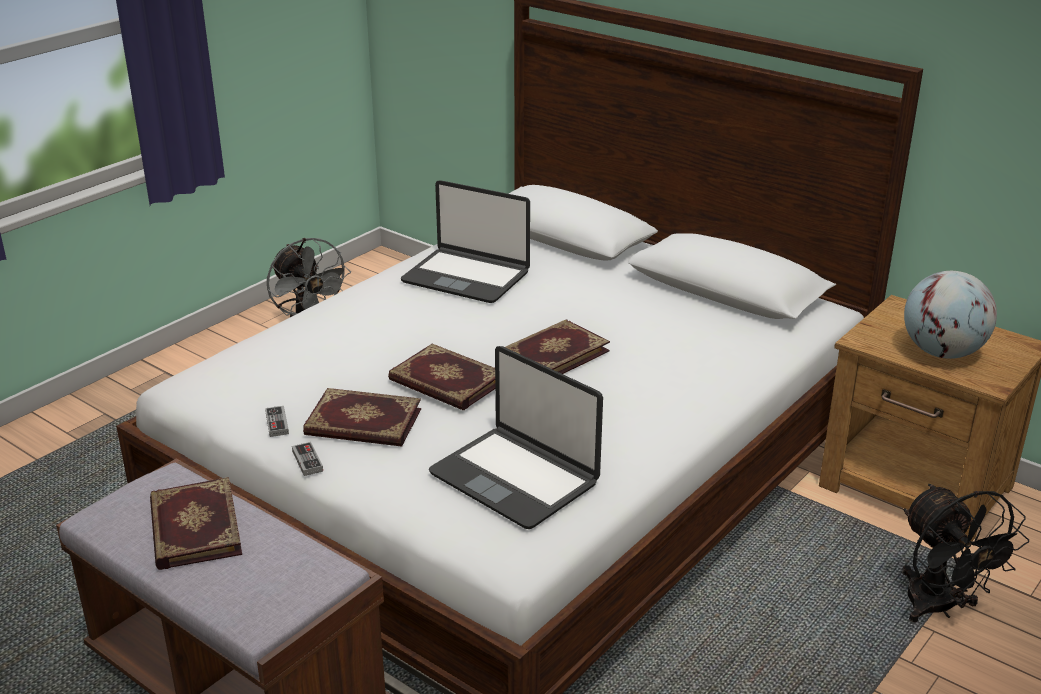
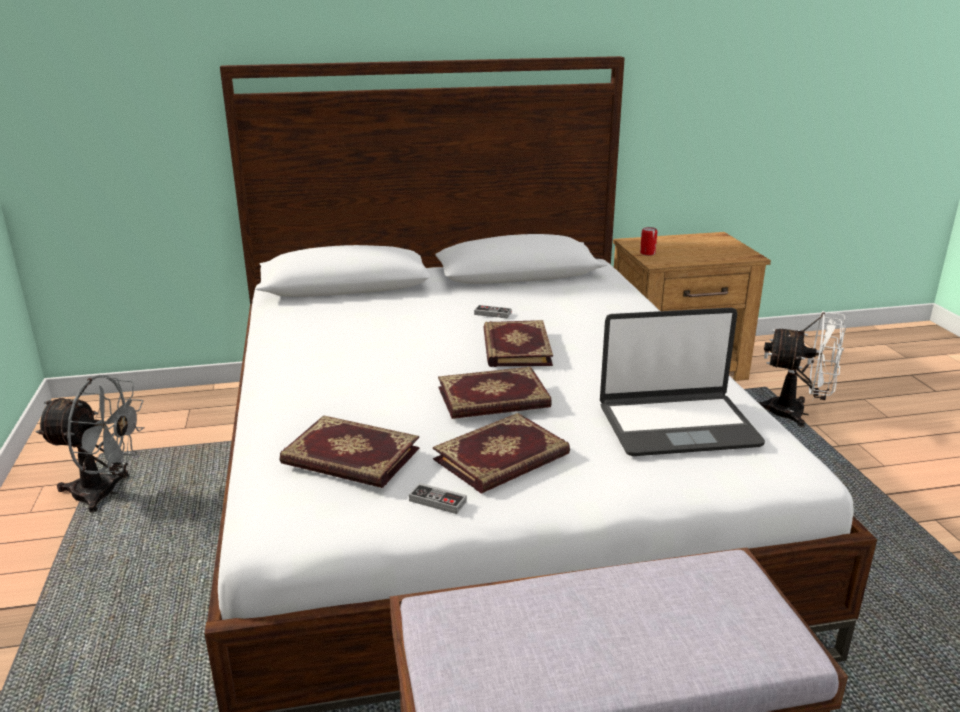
camera: 50 degrees left, 5 degrees down
(193, 528) = (569, 626): book -> book (350, 457)
(307, 461) = (528, 509): game controller -> game controller (492, 314)
(466, 277) = (336, 334): laptop -> none
(880, 326) = (647, 253): none -> can
(939, 608) = (796, 413): black fan -> white fan
(942, 352) = (700, 252): globe -> none

